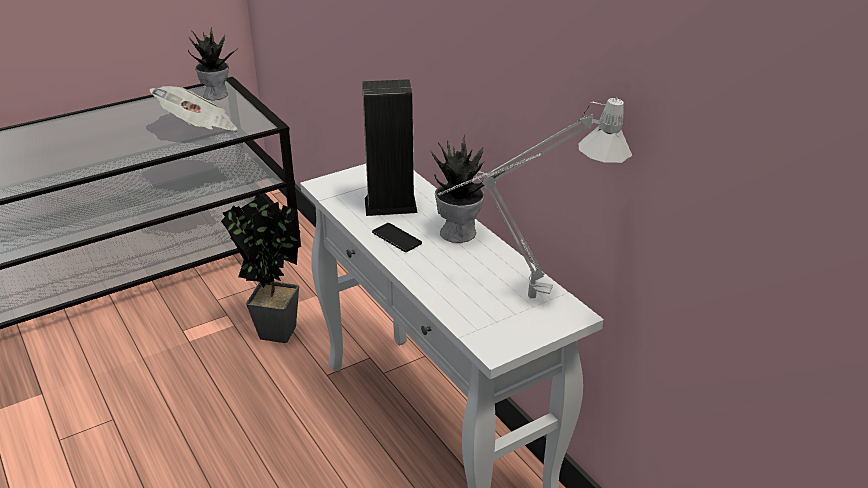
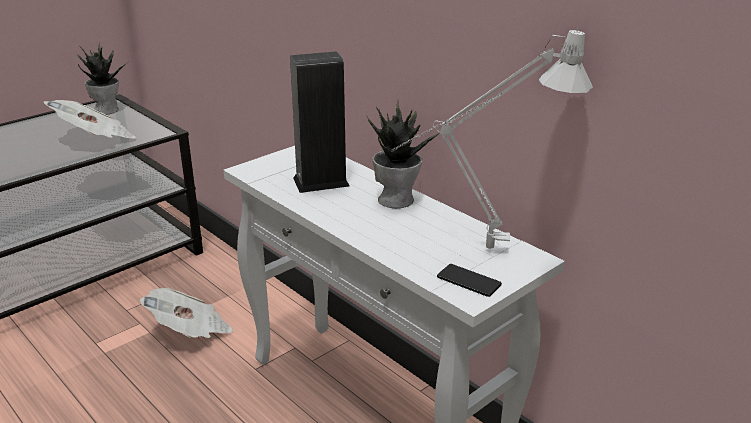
camera: 10 degrees left, 5 degrees down
(273, 329) = (190, 331): potted plant -> newspaper
(396, 238) = (337, 209): phone -> phone (468, 281)

